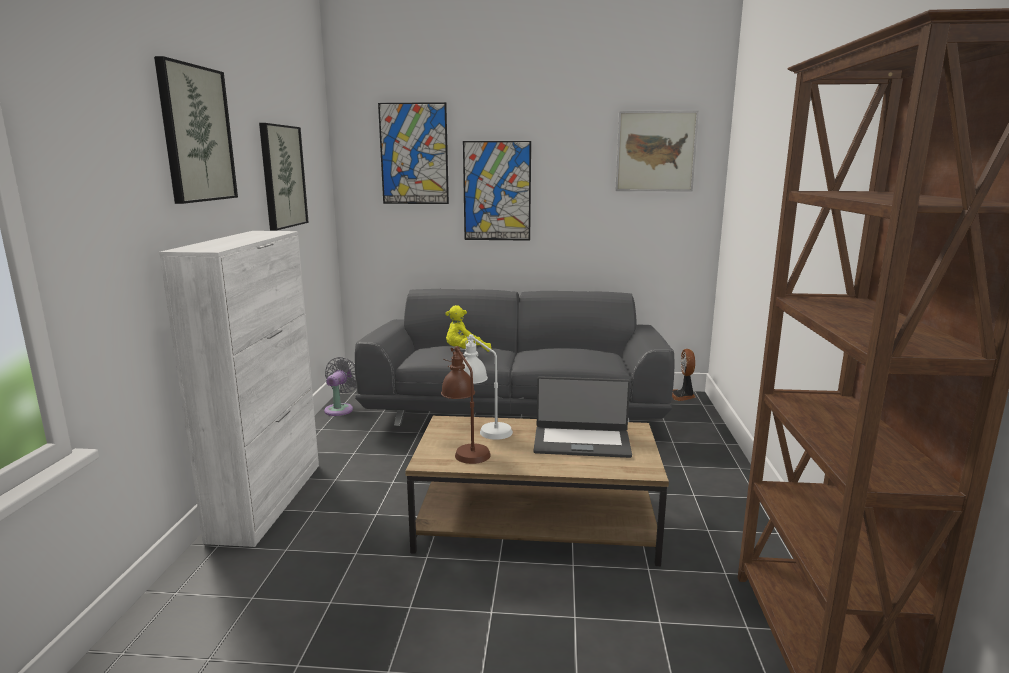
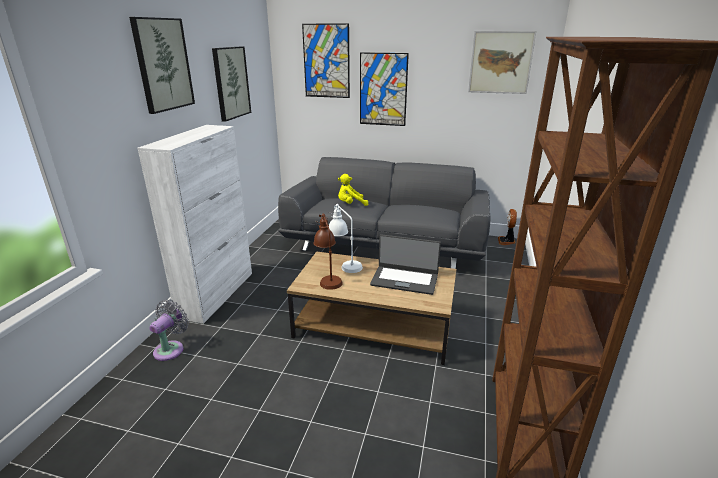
camera: 10 degrees right, 10 degrees up
(340, 409) = (274, 234): grey fan -> grey fan (171, 349)

